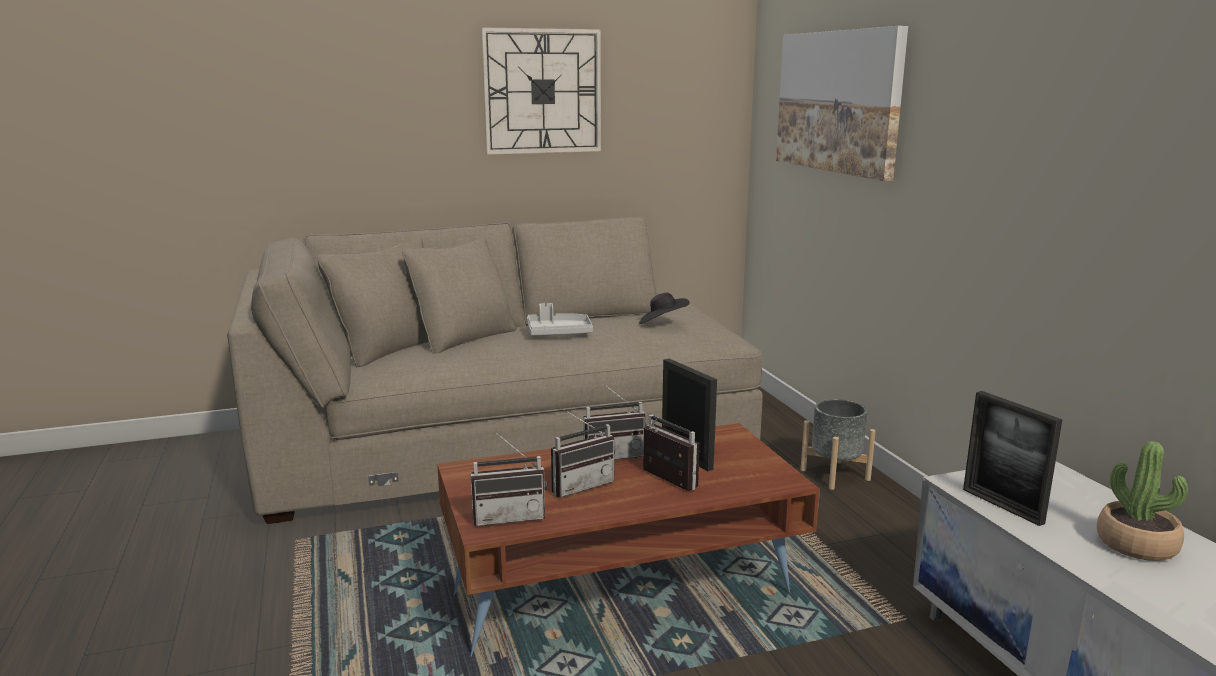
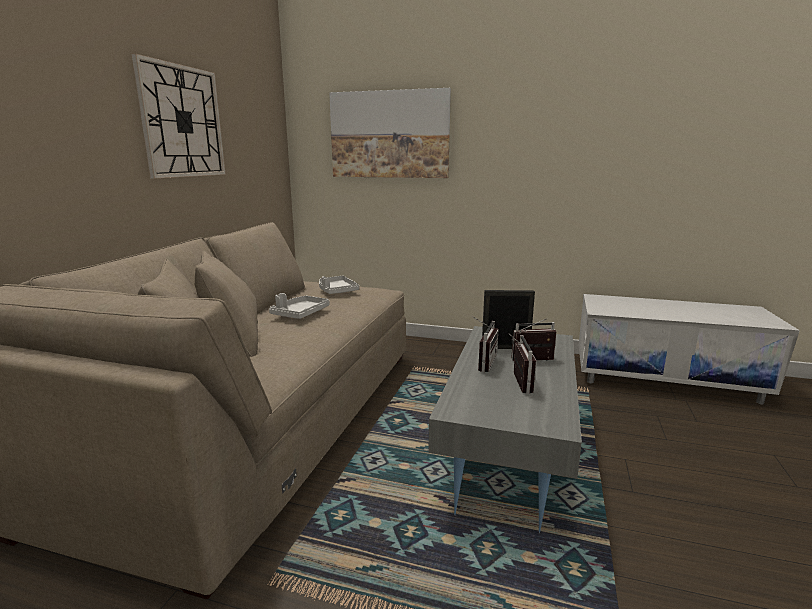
camera: 55 degrees left, 0 degrees up
(509, 516) = (545, 415): radio -> none
(622, 593) = (507, 449): brown coffee table -> grey coffee table
(662, 323) = (336, 291): black hat -> grey tray
(835, 475) = (447, 350): grey planter -> none
(1002, 506) = (628, 312): picture frame -> none
(1136, 544) = (673, 308): potted plant -> none

